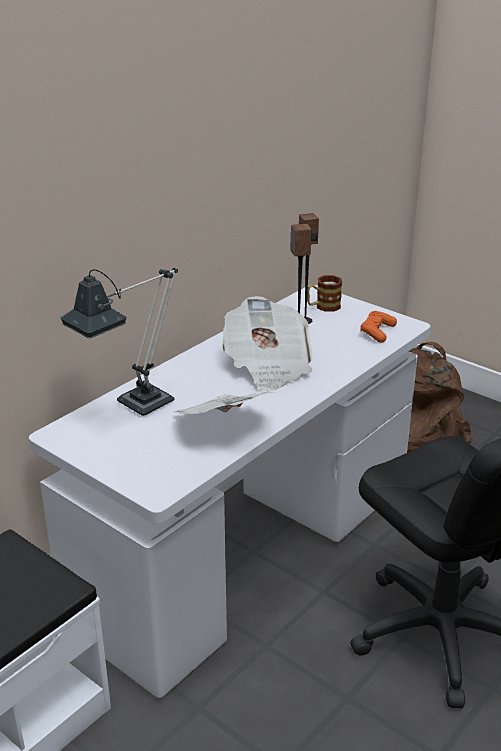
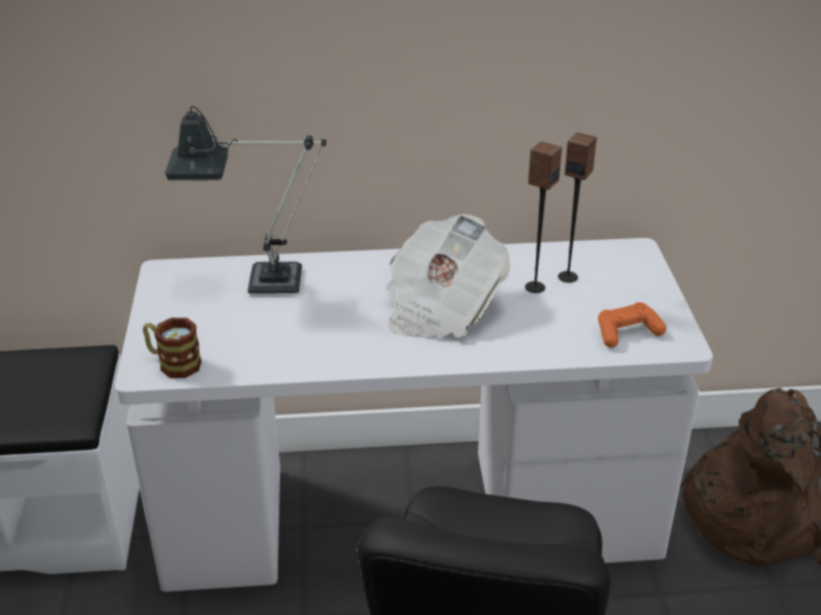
camera: 45 degrees right, 5 degrees up
(223, 425) = (297, 344): newspaper -> none
(323, 307) = (616, 271): mug -> mug (173, 363)

